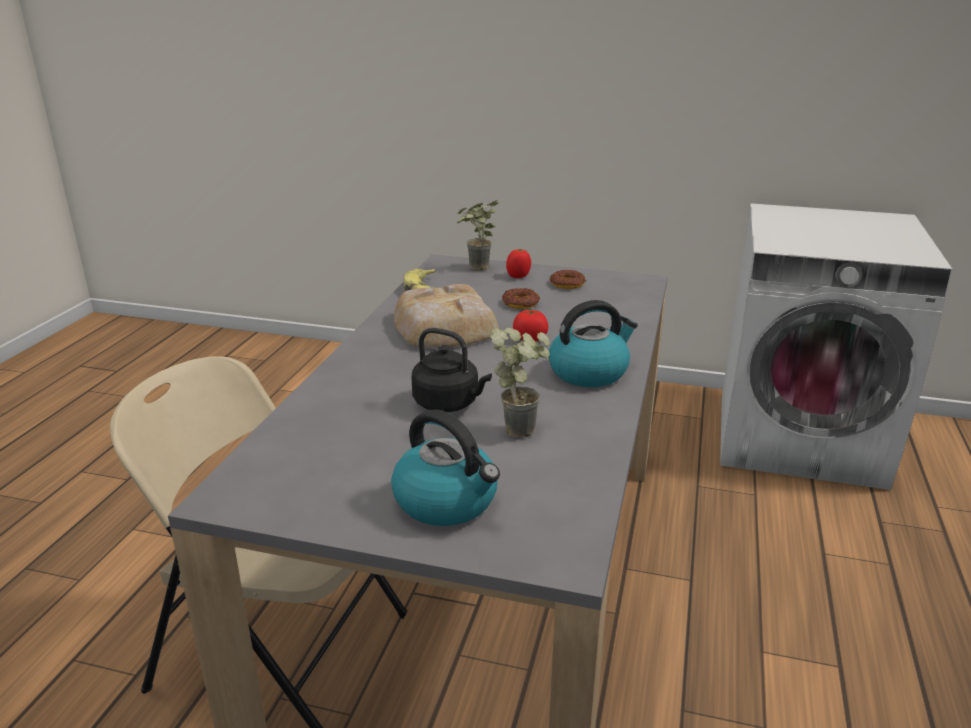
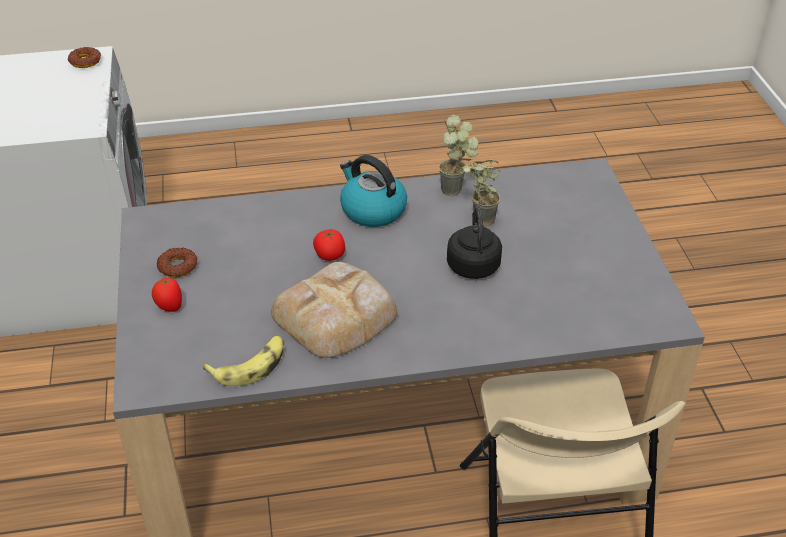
camera: 115 degrees left, 15 degrees up
(447, 501) = (583, 226): kettle -> none
(476, 270) = (160, 348): potted plant -> potted plant (458, 190)
(520, 303) = (249, 284): donut -> donut (85, 61)

